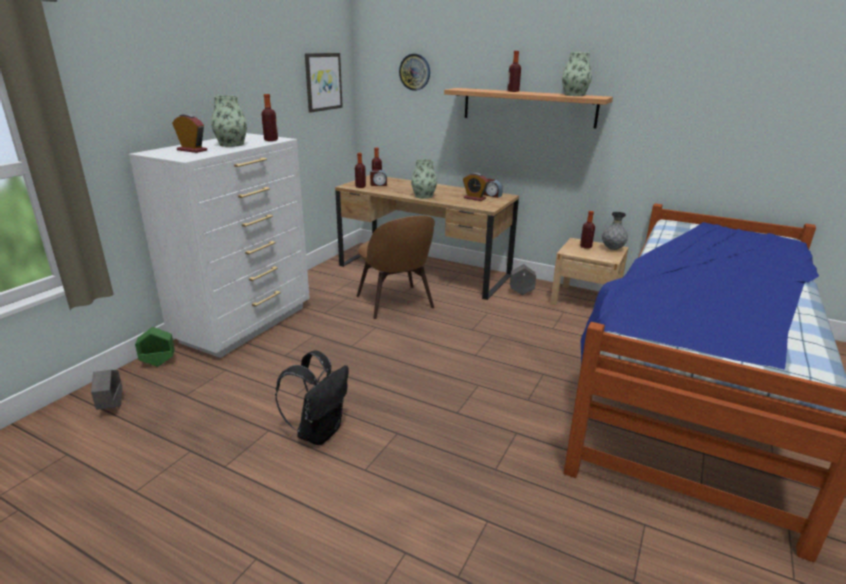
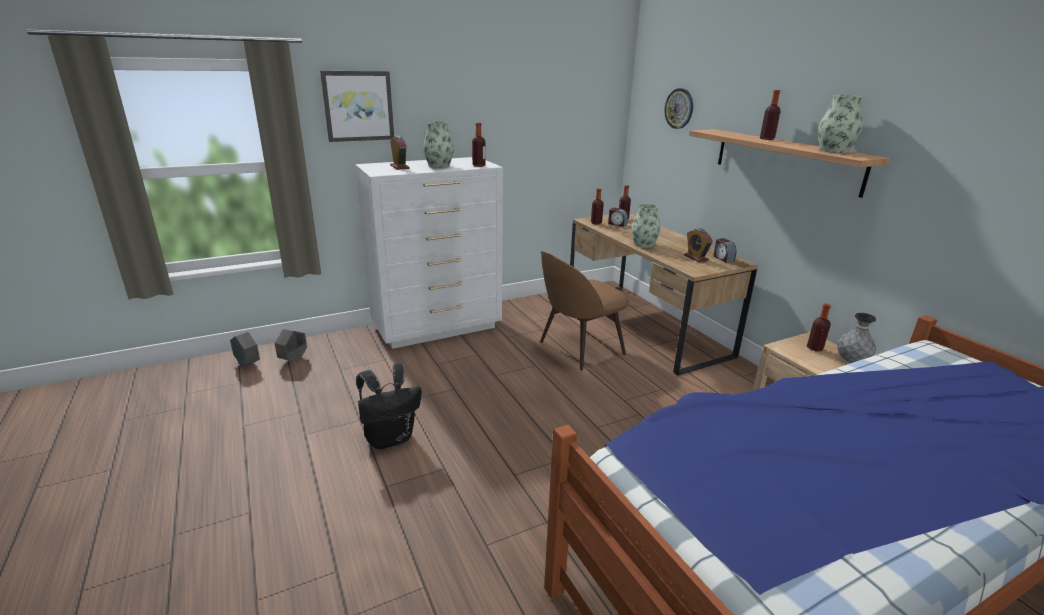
camera: 35 degrees right, 0 degrees up
(159, 363) = (352, 338): green planter -> none
(323, 82) = (583, 113): picture -> picture (358, 106)
(395, 303) = (579, 349): brown chair -> brown chair turned 45 degrees clockwise
(521, 293) = (727, 381): grey planter -> grey planter (248, 364)

